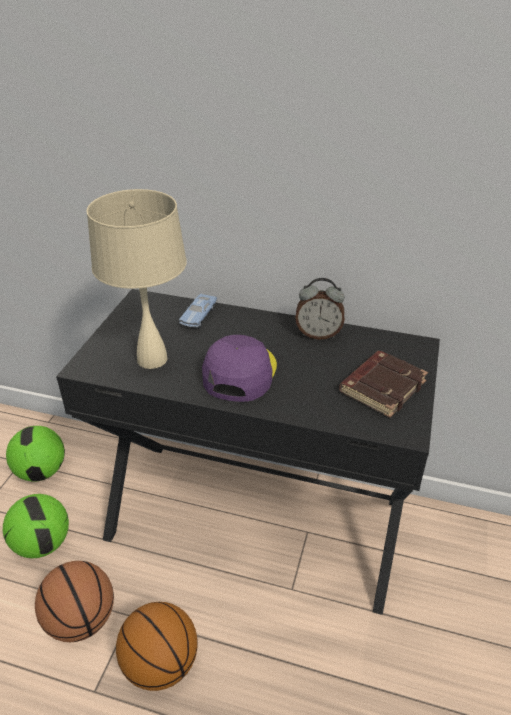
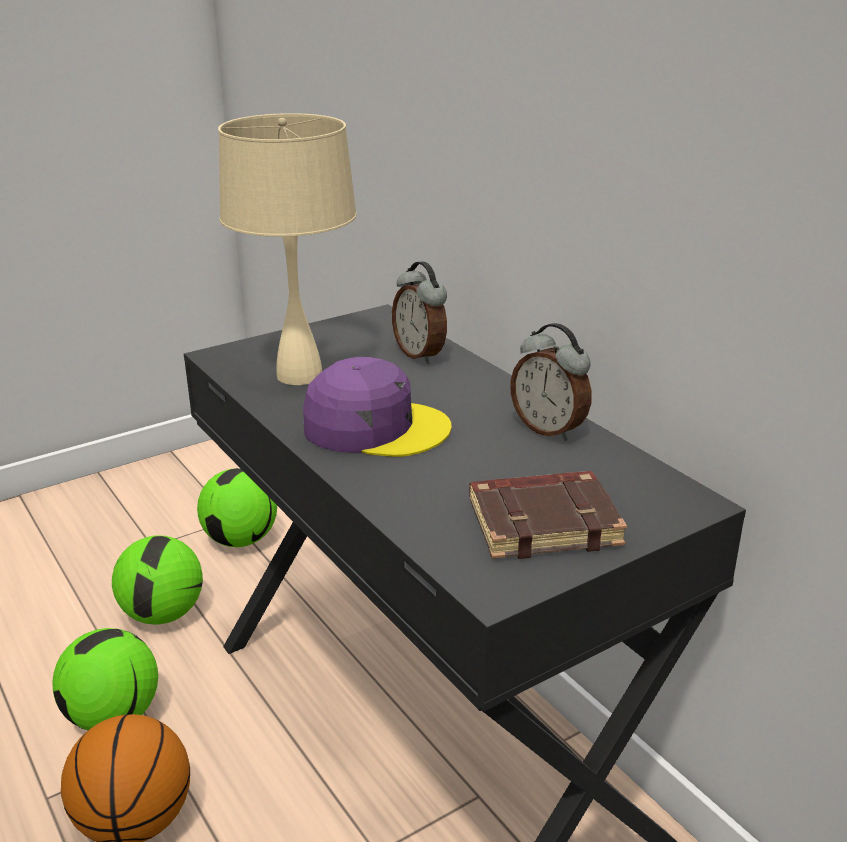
camera: 40 degrees right, 10 degrees down
(81, 620) = (114, 716): basketball -> football
(198, 316) = (421, 354): blue toy car -> alarm clock
(239, 373) = (375, 427): purple cap -> purple cap turned 45 degrees clockwise

